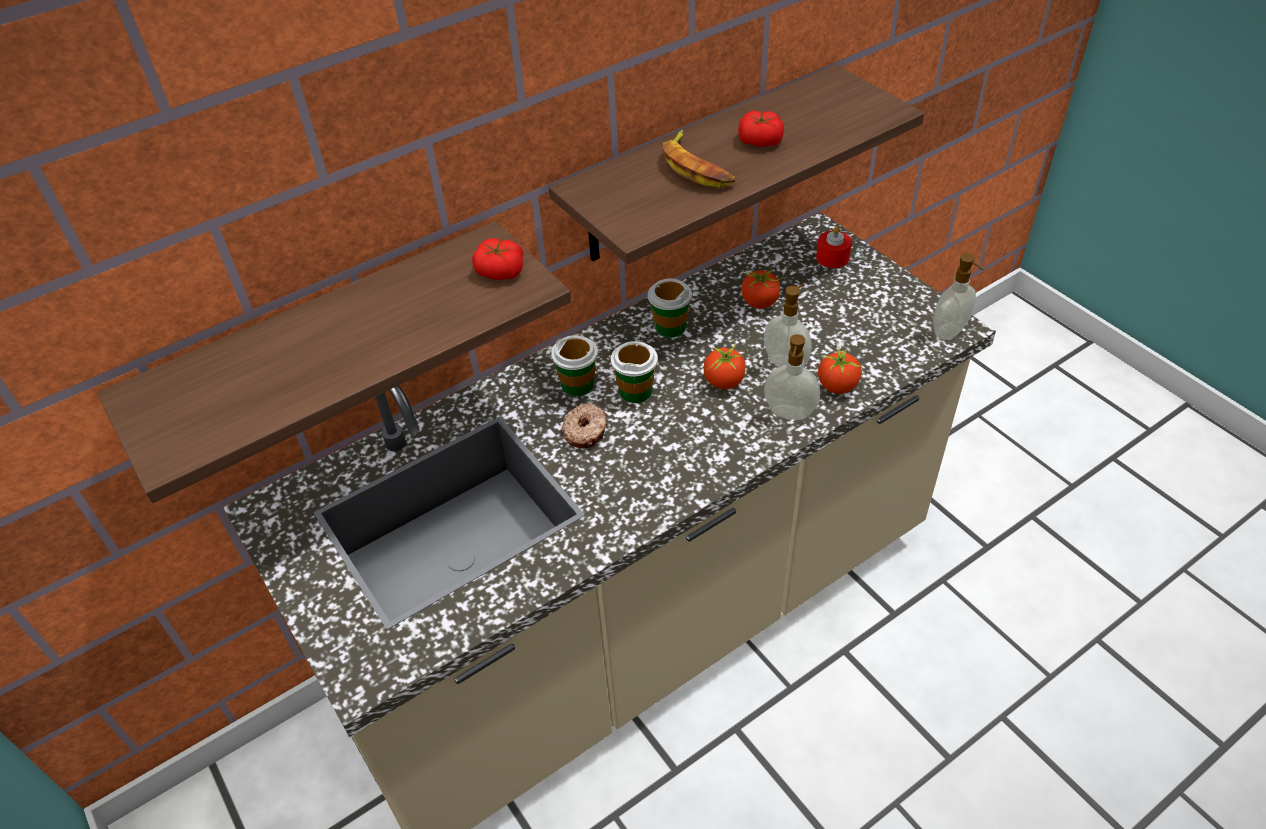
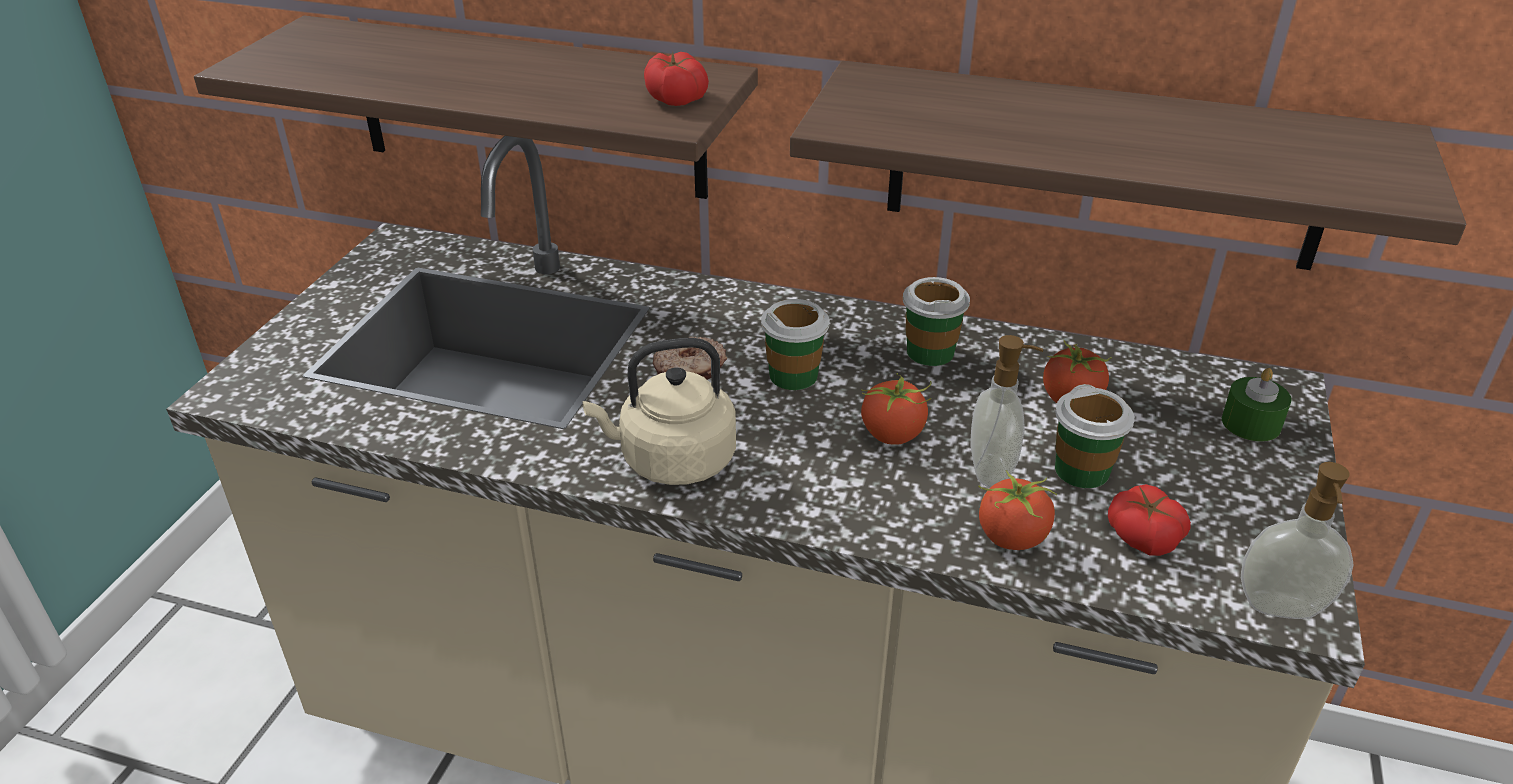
camera: 50 degrees right, 10 degrees down
(578, 384) = (755, 332): cup -> cup (1082, 471)
(662, 481) = (672, 461): none -> beige kettle
(696, 167) = (1019, 118): banana -> none
(760, 141) = (1148, 135): tomato -> tomato (1143, 536)
(789, 414) = (904, 515): soap dispenser -> none
(832, 257) = (1251, 423): red candle -> green candle

